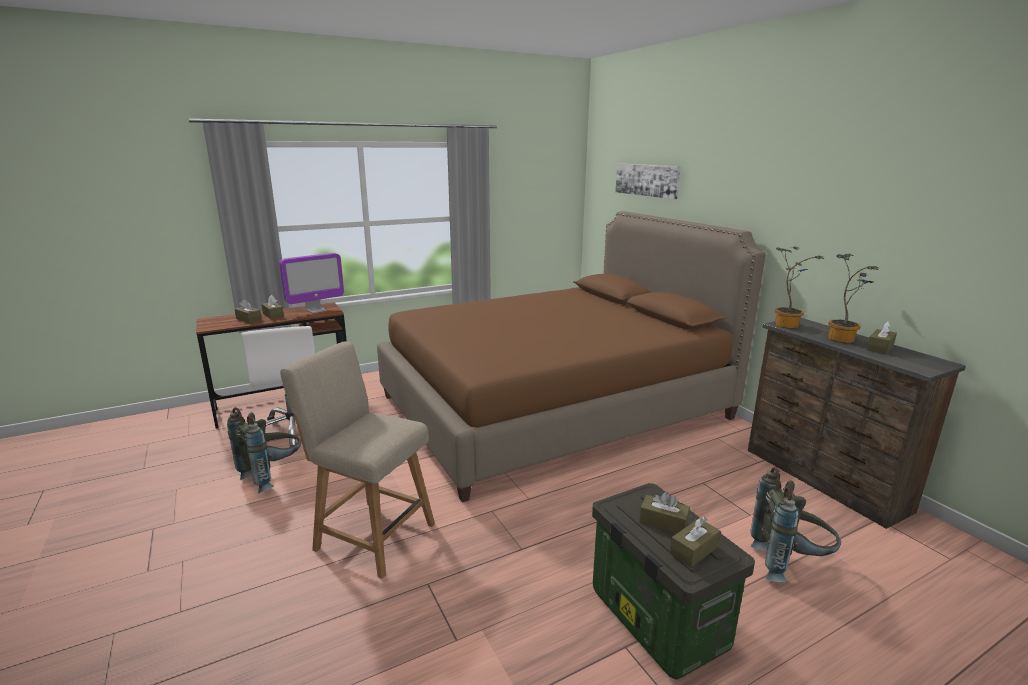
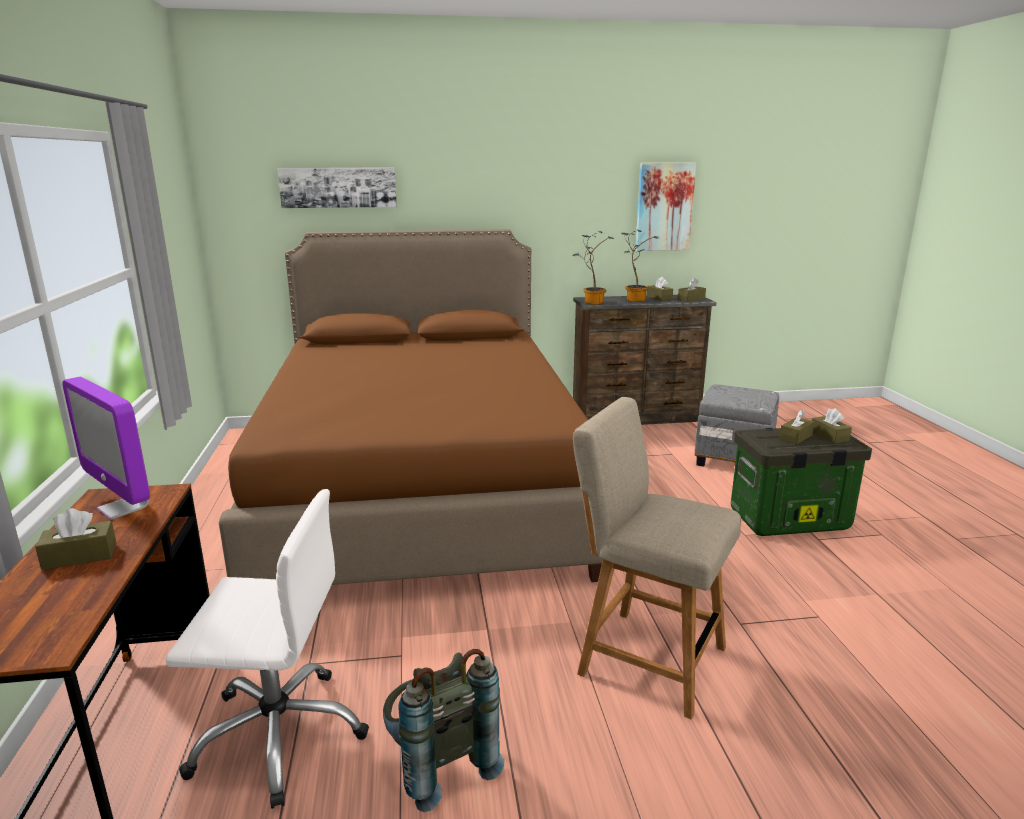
camera: 70 degrees left, 0 degrees up
(249, 319) = (67, 587): brown tissue box -> brown tissue box (691, 299)
(316, 310) = (124, 508): monitor -> monitor turned 150 degrees clockwise
(370, 535) = (645, 657): beige chair -> beige chair turned 75 degrees clockwise
(789, 564) = (732, 459): grey backpack -> grey ottoman
(939, 233) = (664, 207): none -> picture

